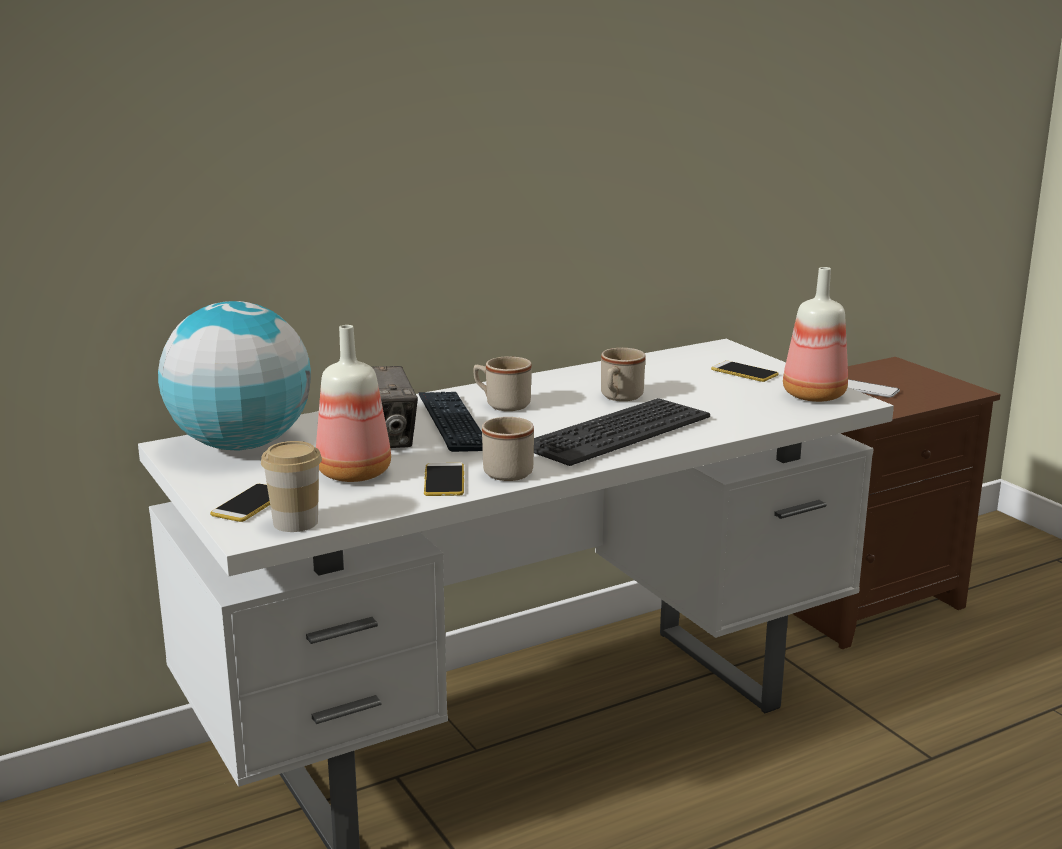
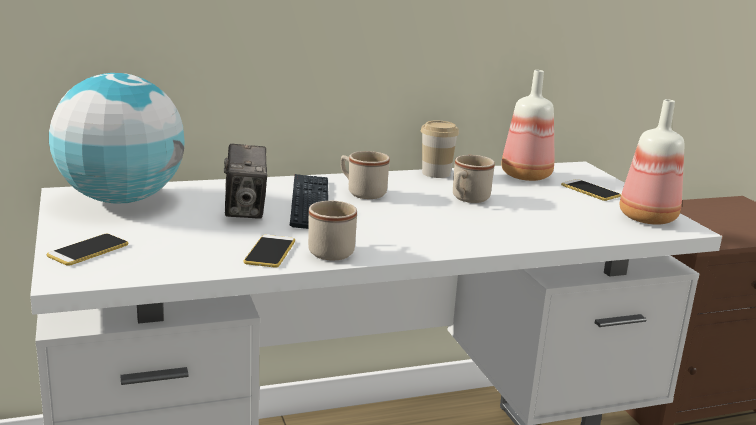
camera: 10 degrees right, 0 degrees up
(295, 522) = (113, 272): cup -> cup (436, 173)
(353, 472) = (196, 234): bottle -> bottle (525, 175)
(615, 432) = (448, 228): keyboard -> none
(868, 390) = (710, 221): phone -> none

